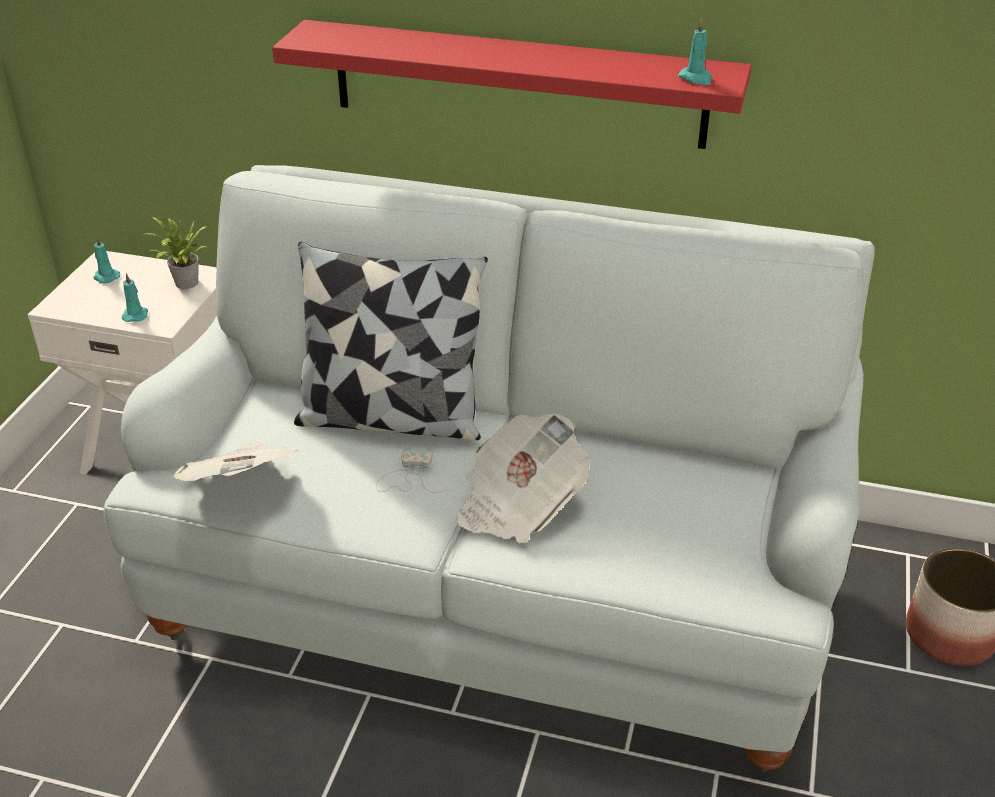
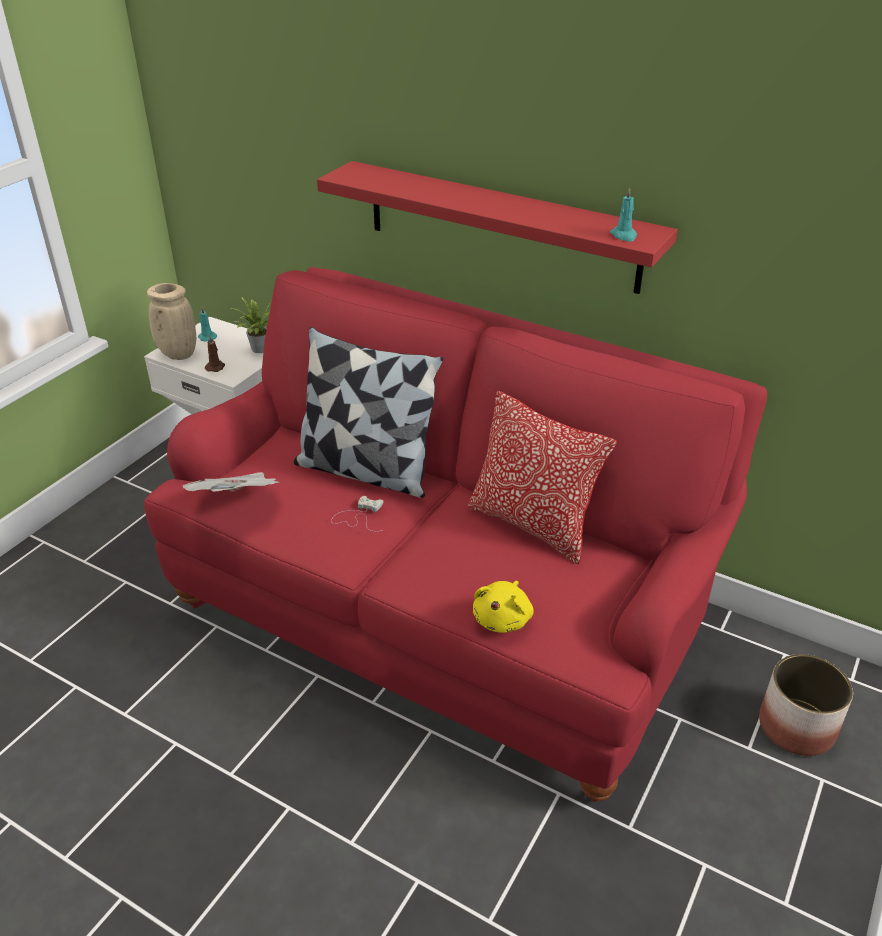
camera: 15 degrees right, 0 degrees up
(74, 306) = (177, 354): none -> beige vase
(136, 315) = (215, 367): turquoise candle -> brown candle
(498, 584) = (442, 613): white sofa -> red sofa
(518, 504) = (432, 551): newspaper -> none
(625, 450) = (532, 525): none -> pillow
(639, 570) = (503, 618): none -> yellow plush toy

